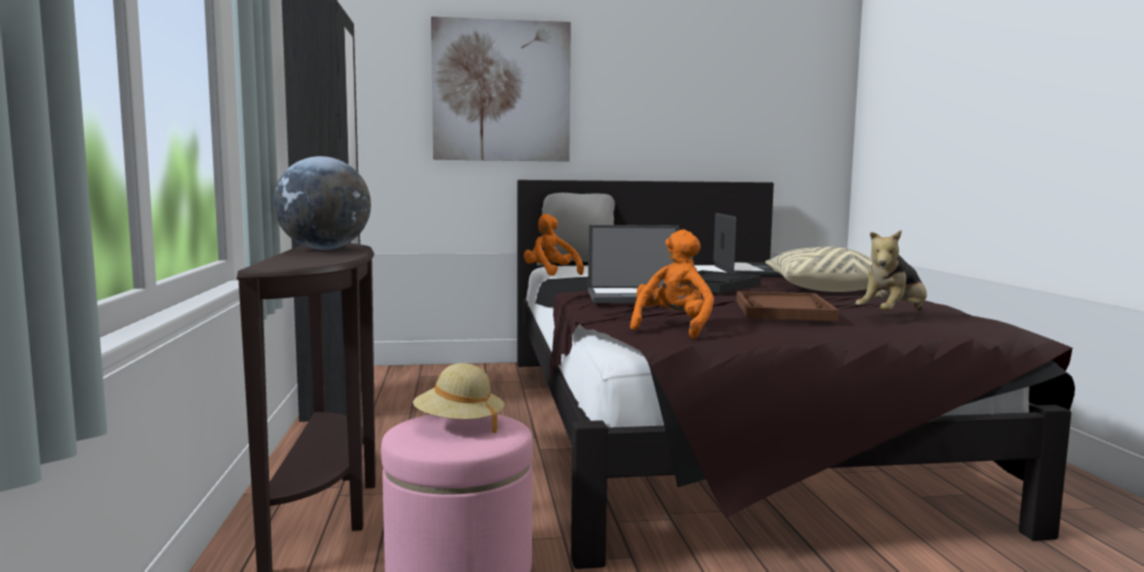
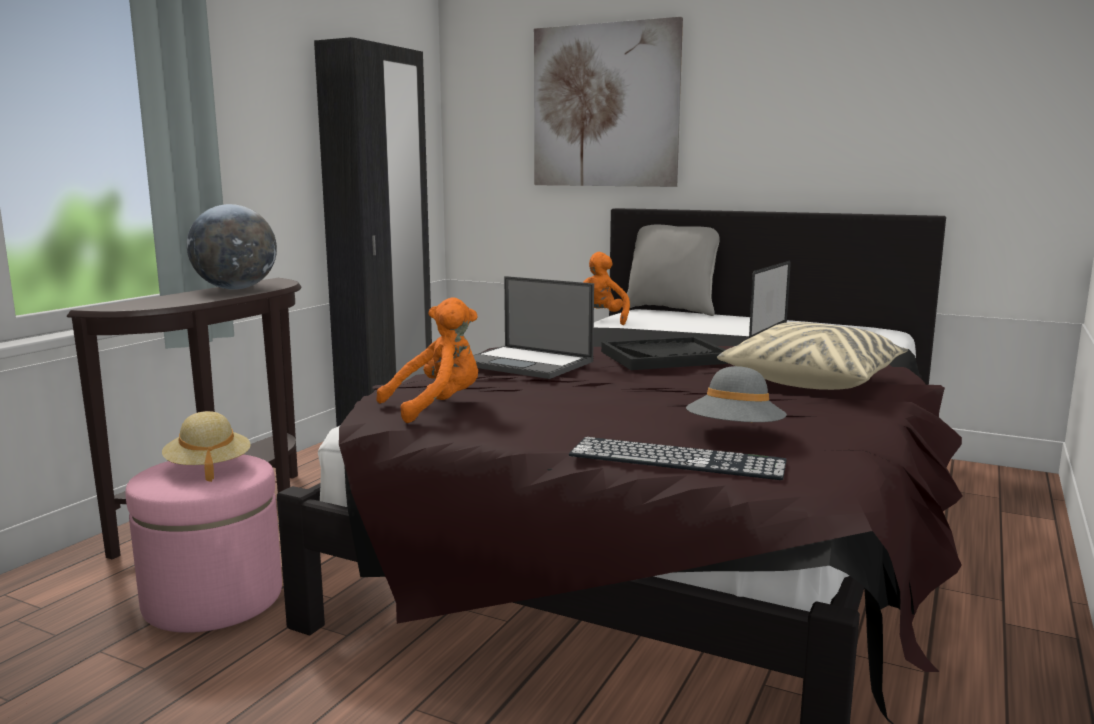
camera: 35 degrees right, 5 degrees up
(783, 310) = (611, 404): brown tray -> none
(893, 316) = (734, 435): plush toy -> grey hat
(913, 330) = (676, 458): none -> keyboard

